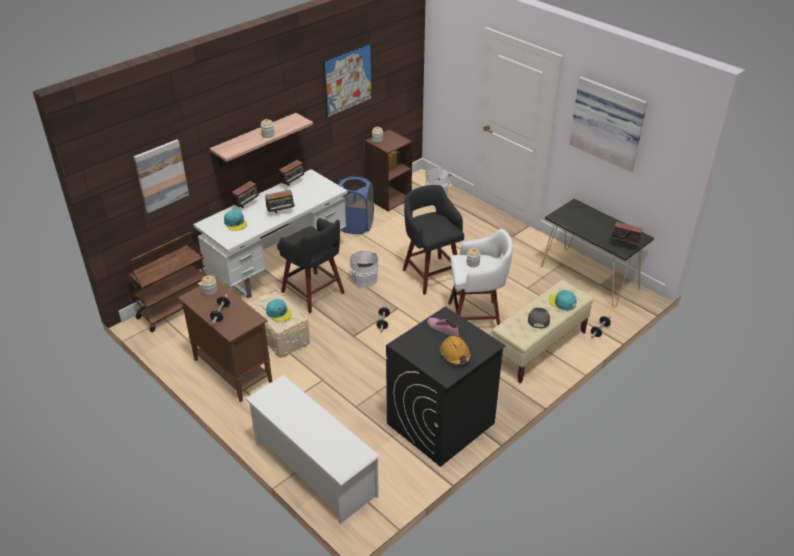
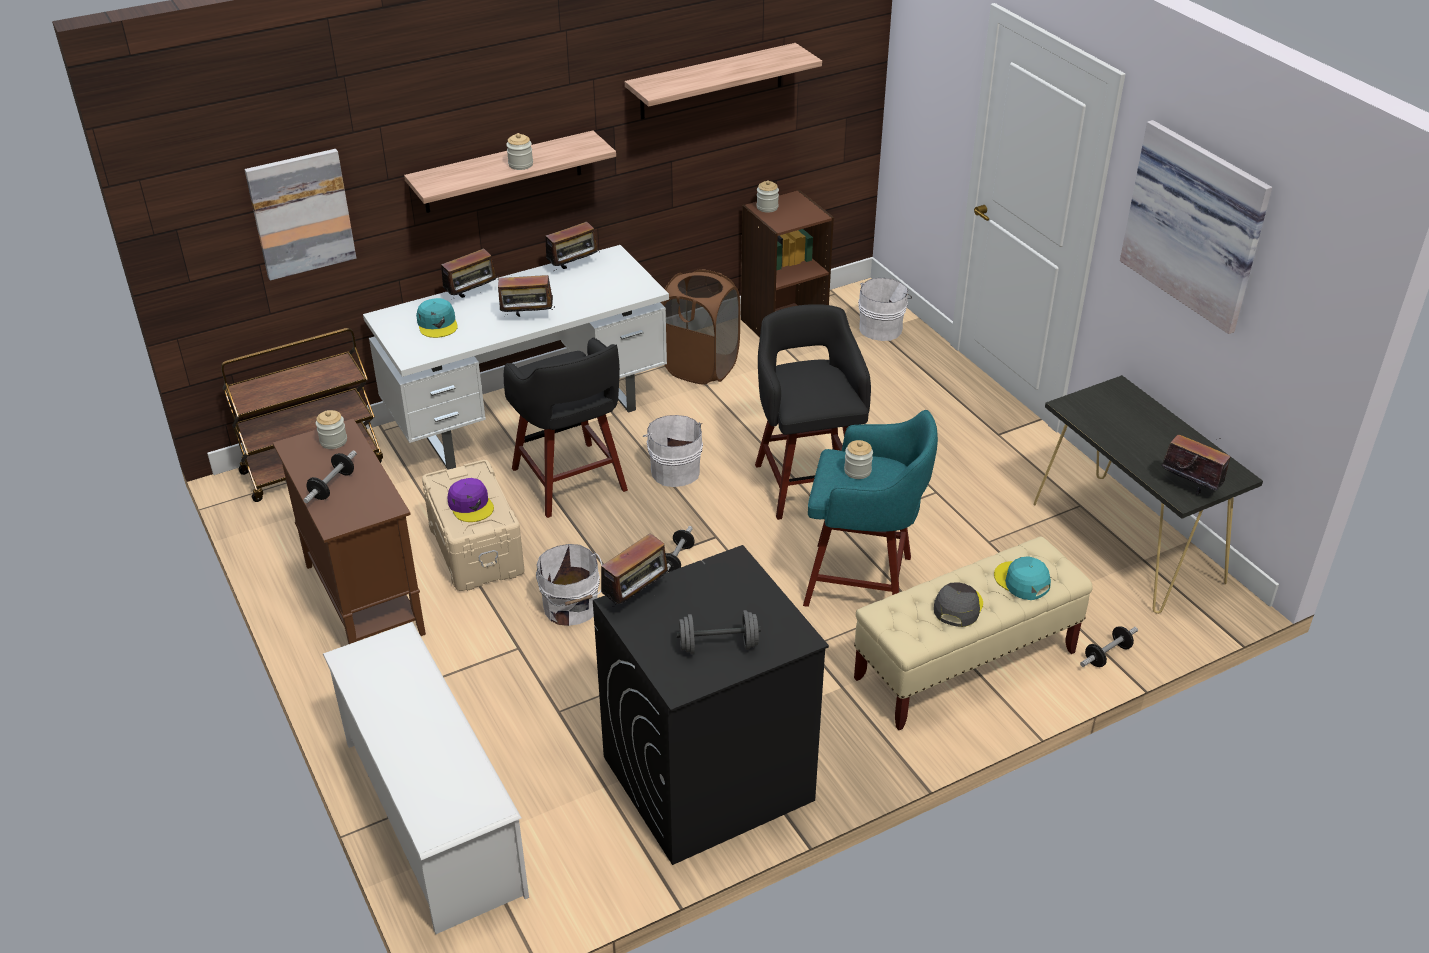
camera: 15 degrees right, 0 degrees up
(279, 313) = (471, 505): turquoise cap -> purple cap
(340, 356) = (571, 608): none -> white bucket
(348, 80) = (712, 81): picture -> shelf
(356, 225) = (701, 367): blue laundry basket -> brown laundry basket
(407, 339) = (637, 597): none -> radio
(443, 329) = (718, 589): shoe -> none
(455, 355) = (718, 645): orange hard hat -> grey dumbbell
(476, 317) = (862, 582): white stool -> turquoise stool

